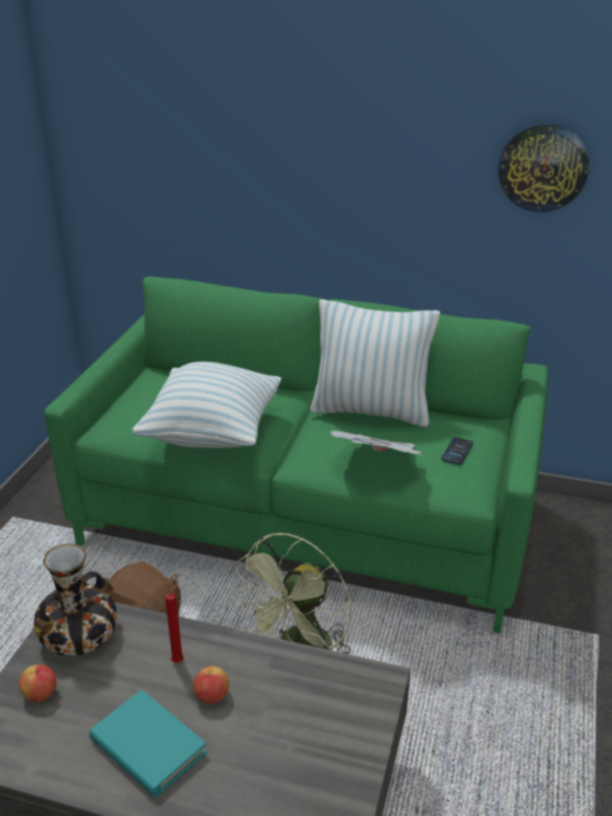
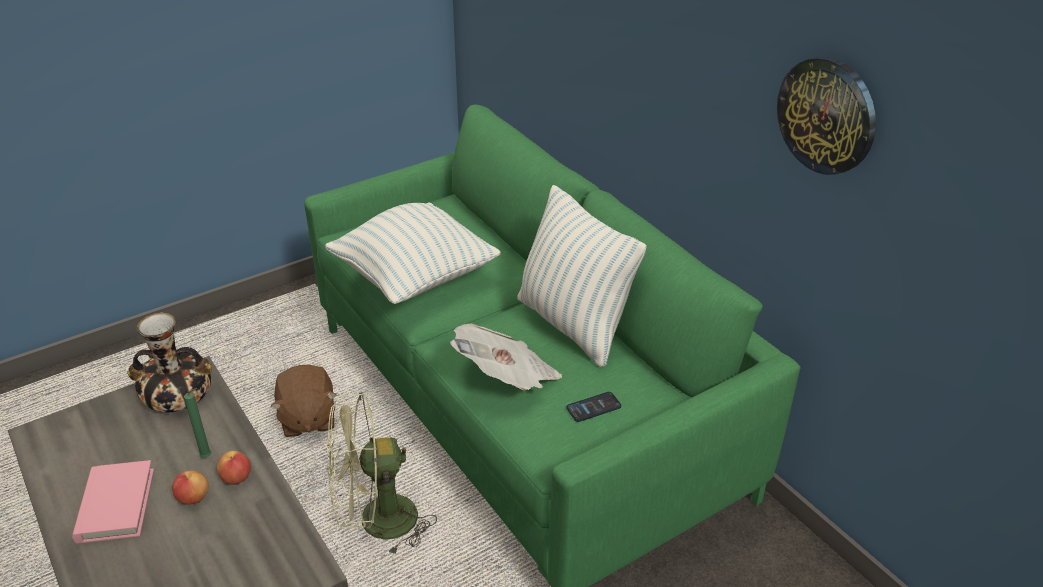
camera: 40 degrees right, 5 degrees up
(41, 694) = (108, 424): apple -> apple (236, 478)
(148, 747) = (115, 505): turquoise book -> pink book
(179, 660) = (208, 457): red candle -> green candle

